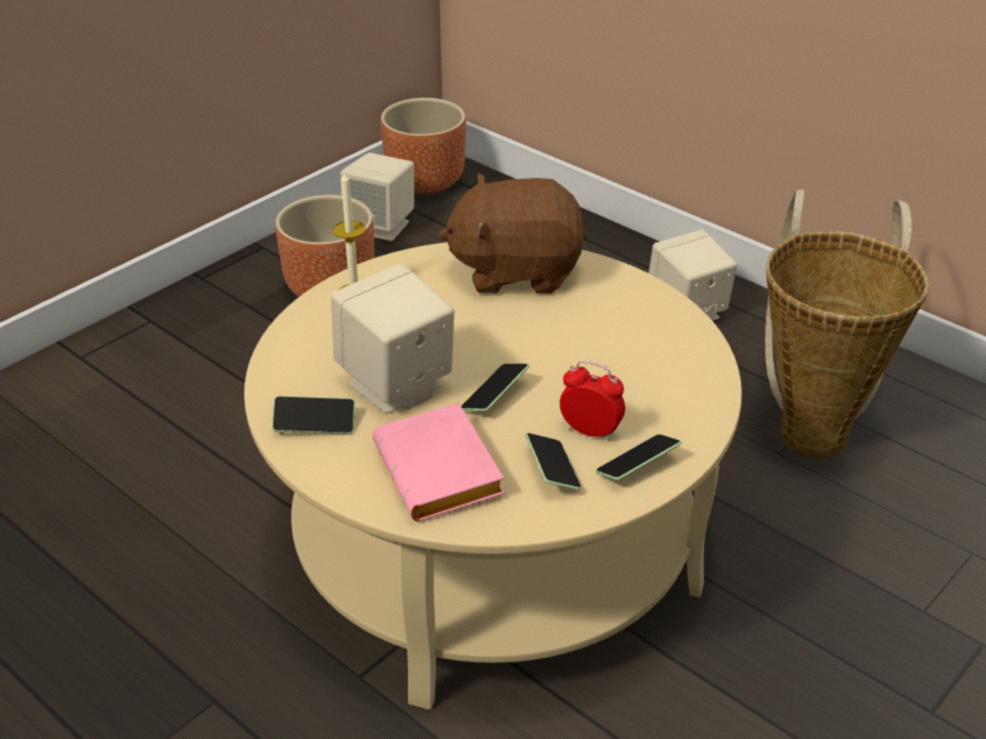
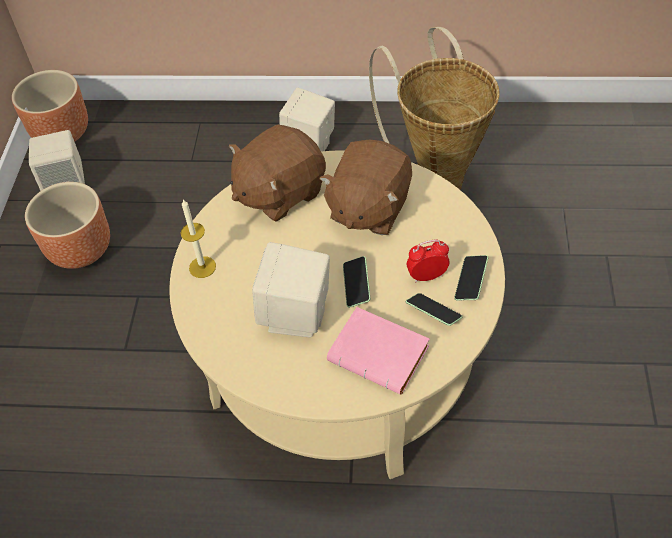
camera: 35 degrees left, 15 degrees up
(314, 424) = (279, 371): phone -> none
(600, 333) = (368, 208): none -> brown plush toy

